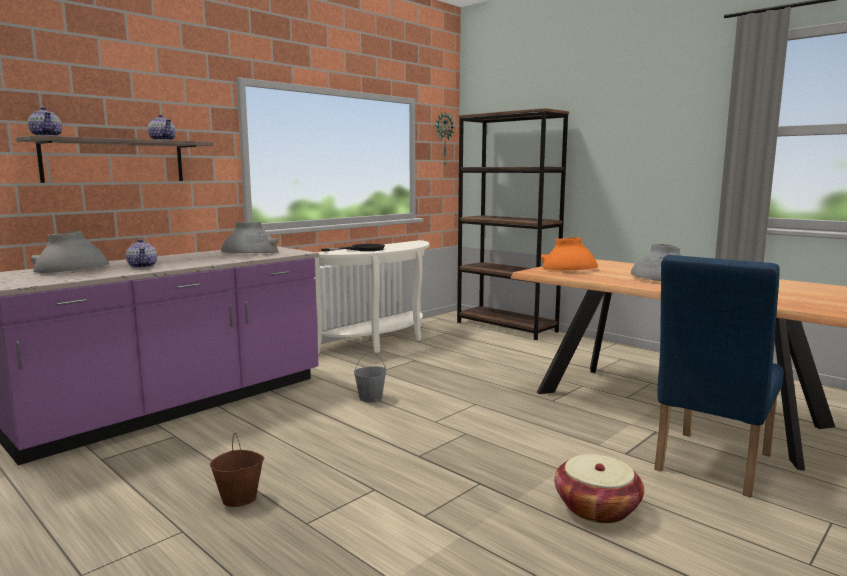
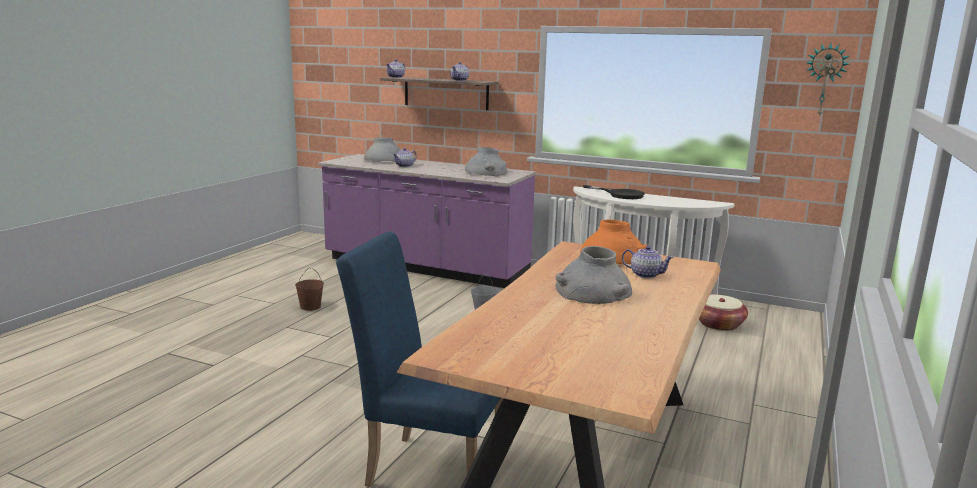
camera: 70 degrees right, 5 degrees up
(506, 327) = (790, 345): brown bookcase -> none
(596, 508) = (325, 411): basket -> basket (719, 324)
(616, 268) = (645, 275): none -> teapot

